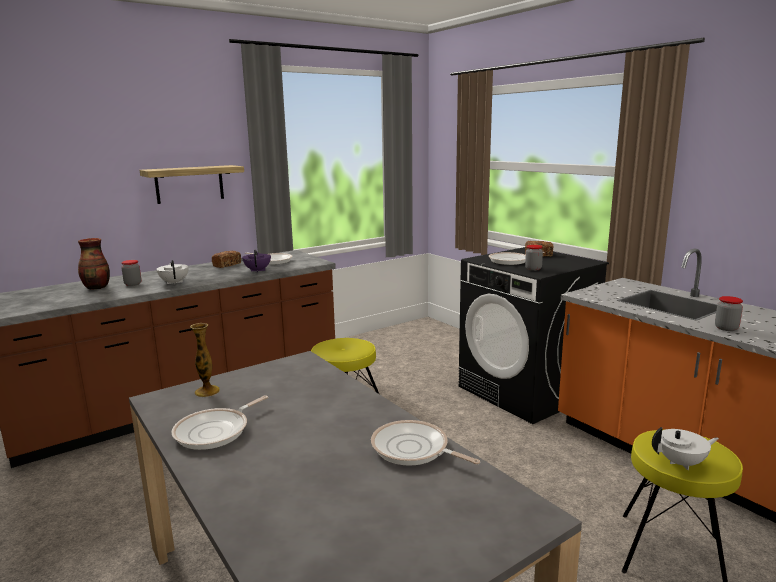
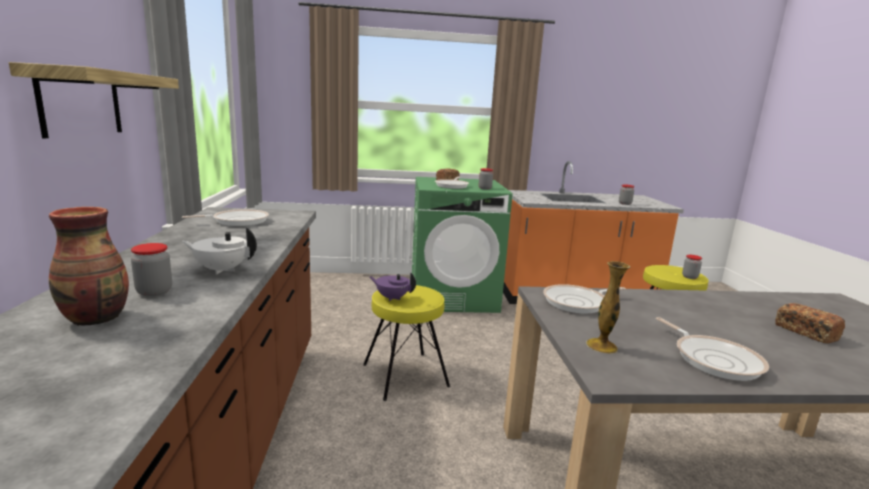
camera: 60 degrees left, 0 degrees up
(227, 265) = (194, 236): bread -> bread (805, 332)
(258, 270) = (270, 232): purple teapot -> purple teapot (392, 298)
(413, 450) = (754, 303): frying pan -> frying pan (578, 302)
(526, 391) = (453, 296): black washing machine -> green washing machine
(681, 463) = (689, 277): white teapot -> jar

